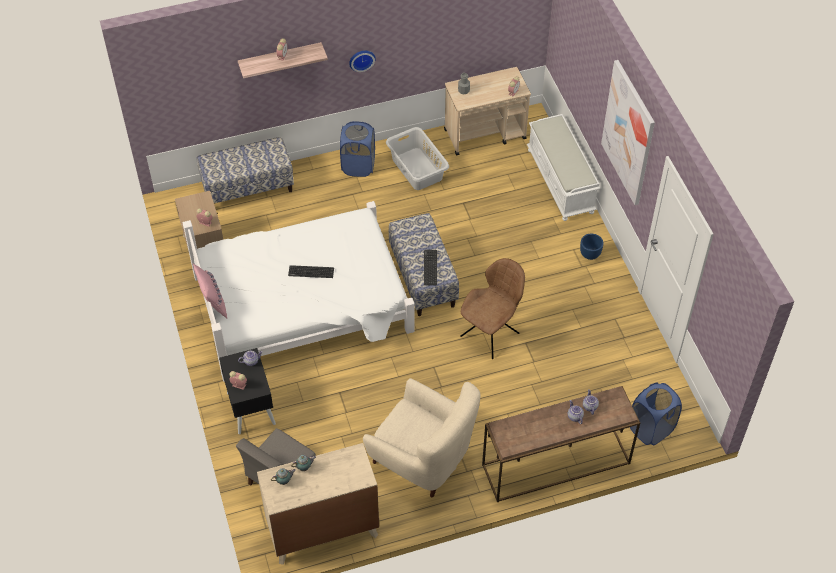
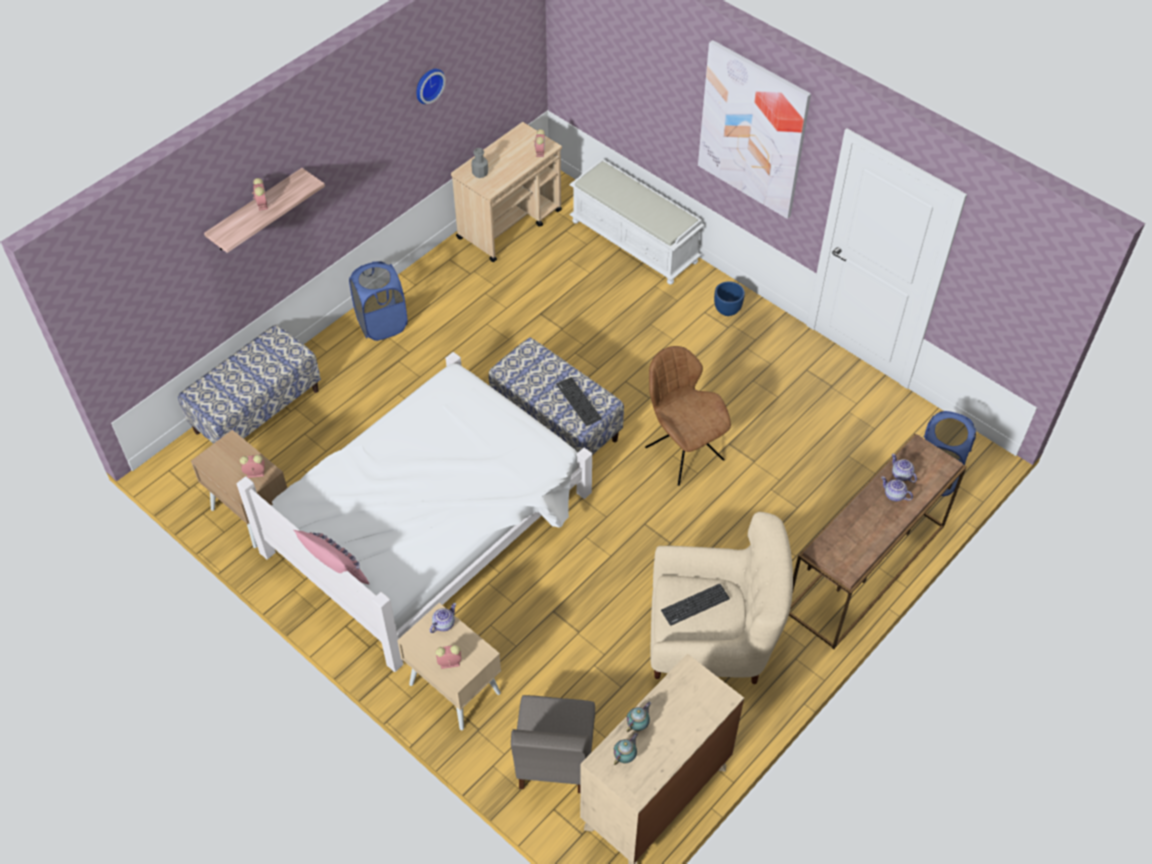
camera: 30 degrees left, 0 degrees up
(250, 408) = (454, 688): black nightstand -> beige nightstand
(311, 272) = (438, 473): keyboard -> keyboard (695, 604)
(361, 59) = (352, 175): wall clock -> wall clock (428, 84)
(417, 168) = (457, 297): grey laundry basket -> none
(491, 333) = (682, 451): brown chair -> brown chair turned 45 degrees counterclockwise

